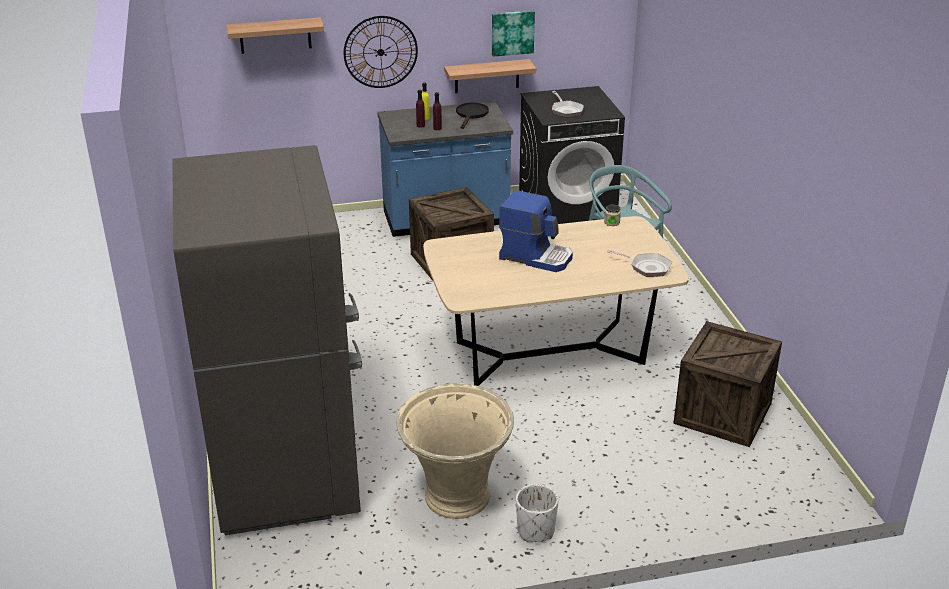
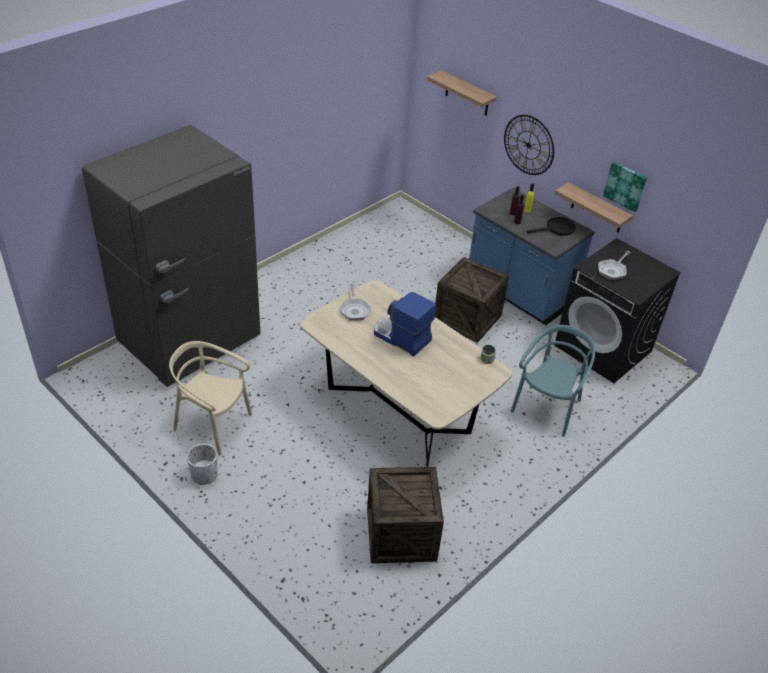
camera: 55 degrees right, 10 degrees up
(456, 498) = (212, 425): beige planter -> beige chair
(536, 256) = (401, 337): coffee machine -> coffee machine turned 135 degrees clockwise
(647, 267) = (436, 399): frying pan -> frying pan (354, 310)

